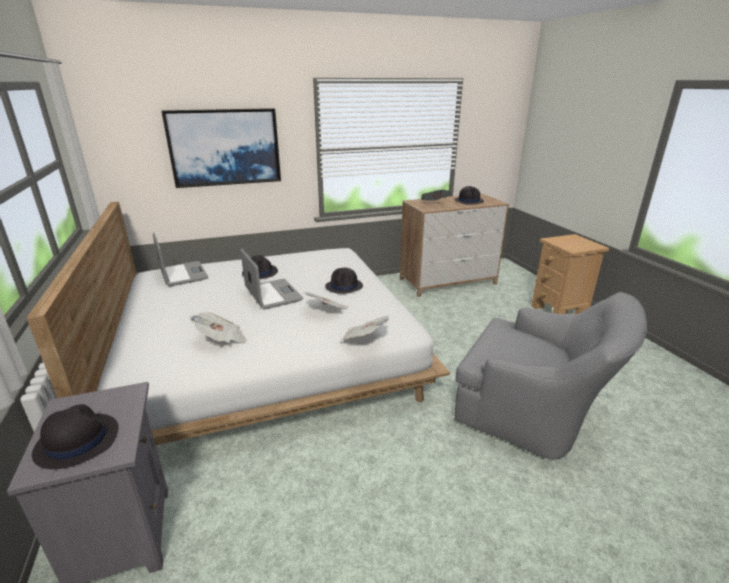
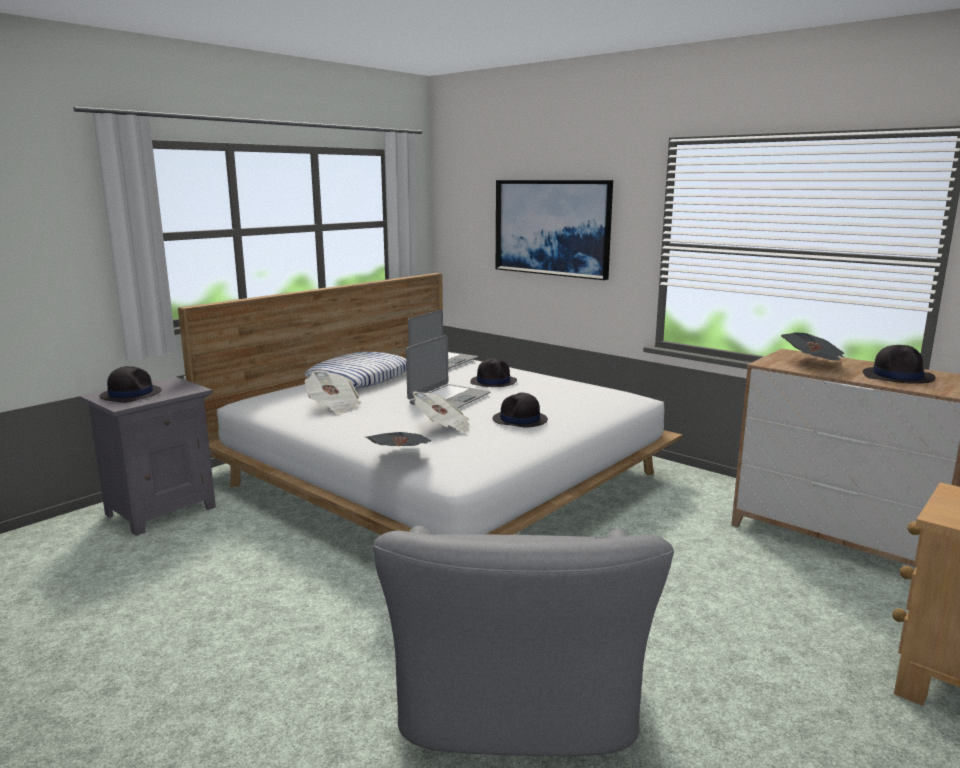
camera: 60 degrees right, 10 degrees down
(163, 313) = (360, 378): none -> pillow

